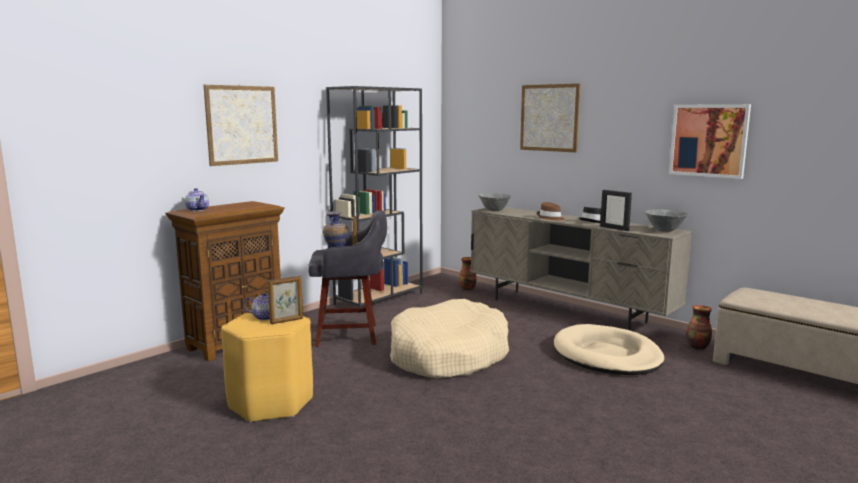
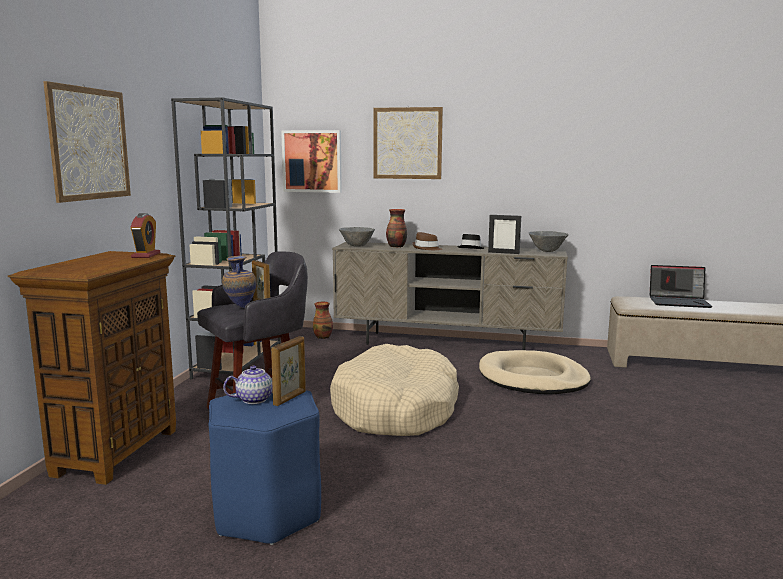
camera: 30 degrees left, 0 degrees up
(197, 210) = (61, 267): teapot -> none
(262, 206) = (146, 255): none -> alarm clock
(271, 402) = (267, 512): yellow stool -> blue stool
(697, 347) = (587, 357): vase -> vase (396, 246)
(708, 140) = (577, 163): picture -> picture (312, 161)
(809, 303) = (679, 302): none -> laptop

